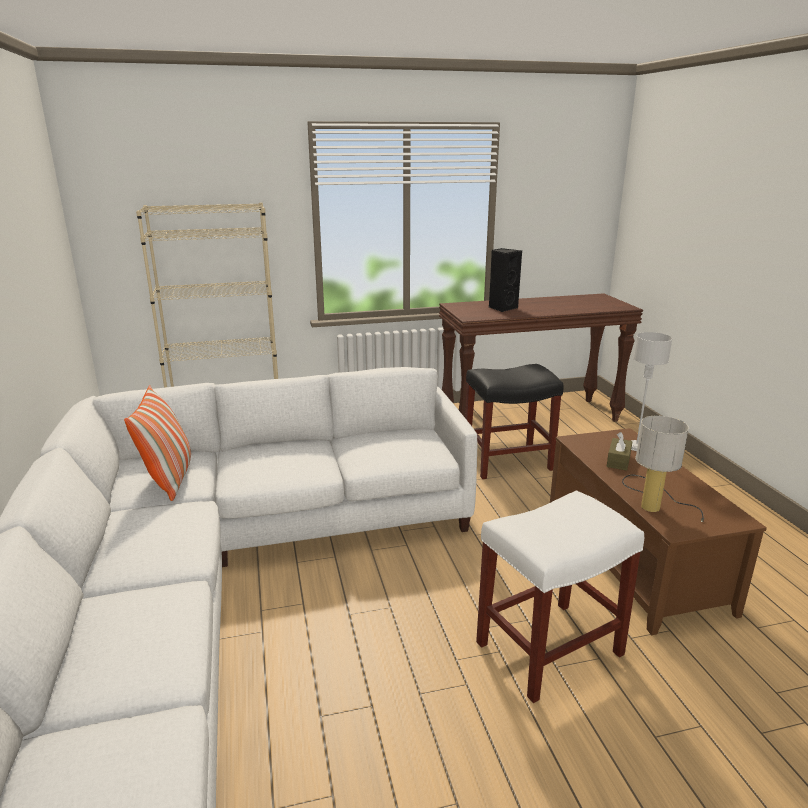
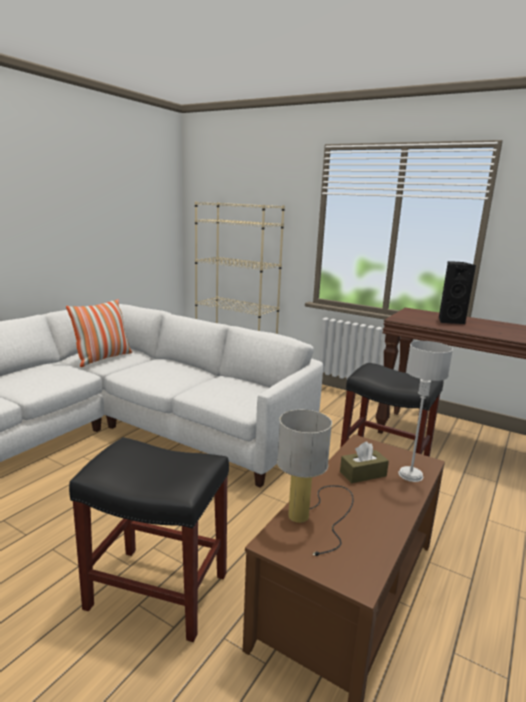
camera: 45 degrees right, 5 degrees down
(548, 650) = (156, 591): white stool -> black stool

